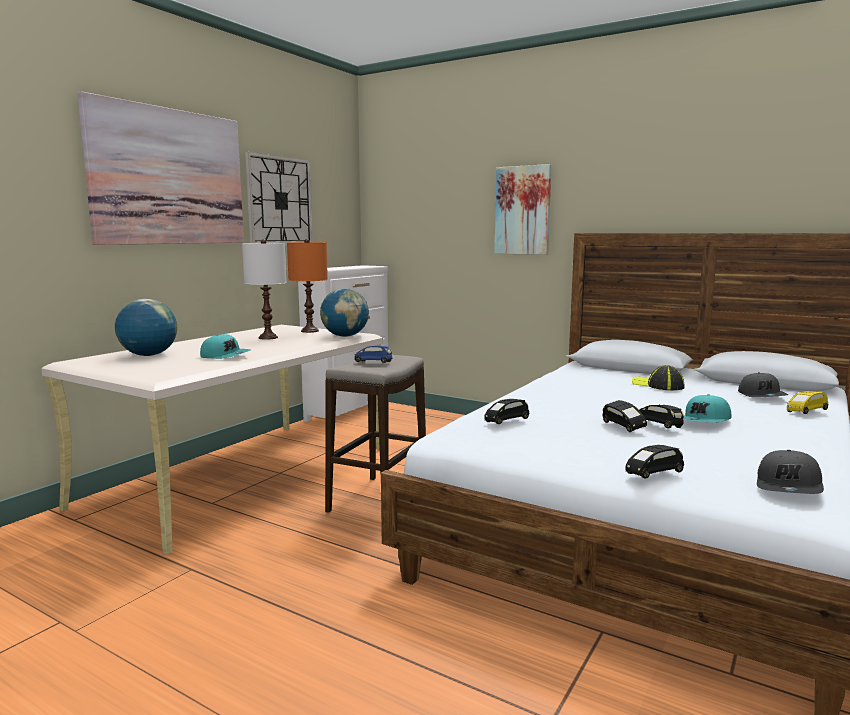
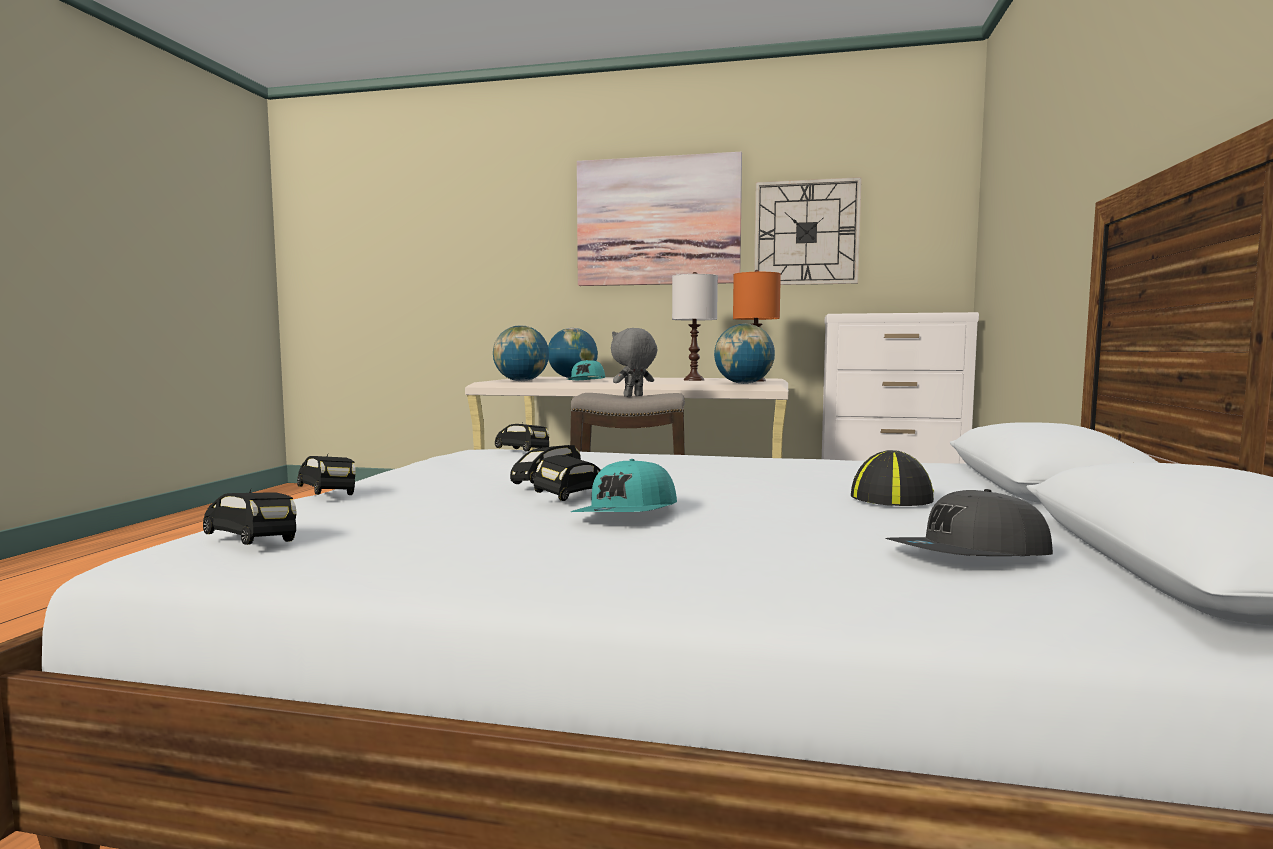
camera: 70 degrees right, 5 degrees down
(180, 370) = (521, 381): none -> globe
(373, 363) = (633, 396): blue toy car -> grey plush toy
(523, 210) = (1076, 180): picture -> none
(705, 421) = (628, 513): turquoise cap -> turquoise cap turned 90 degrees counterclockwise
(789, 487) = (252, 540): grey cap -> black toy car
(805, 412) = (841, 583): yellow toy car -> none

